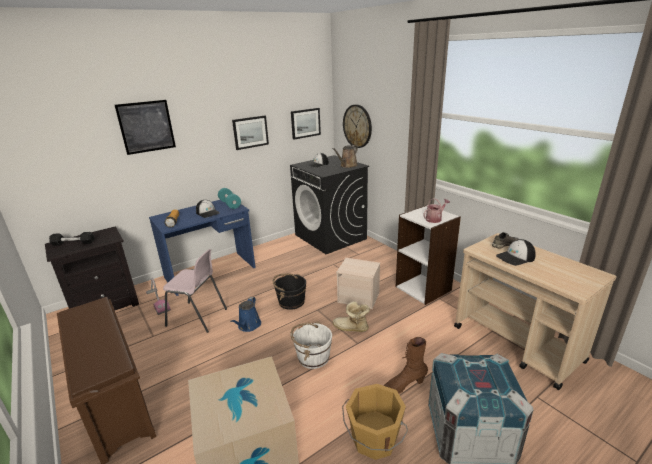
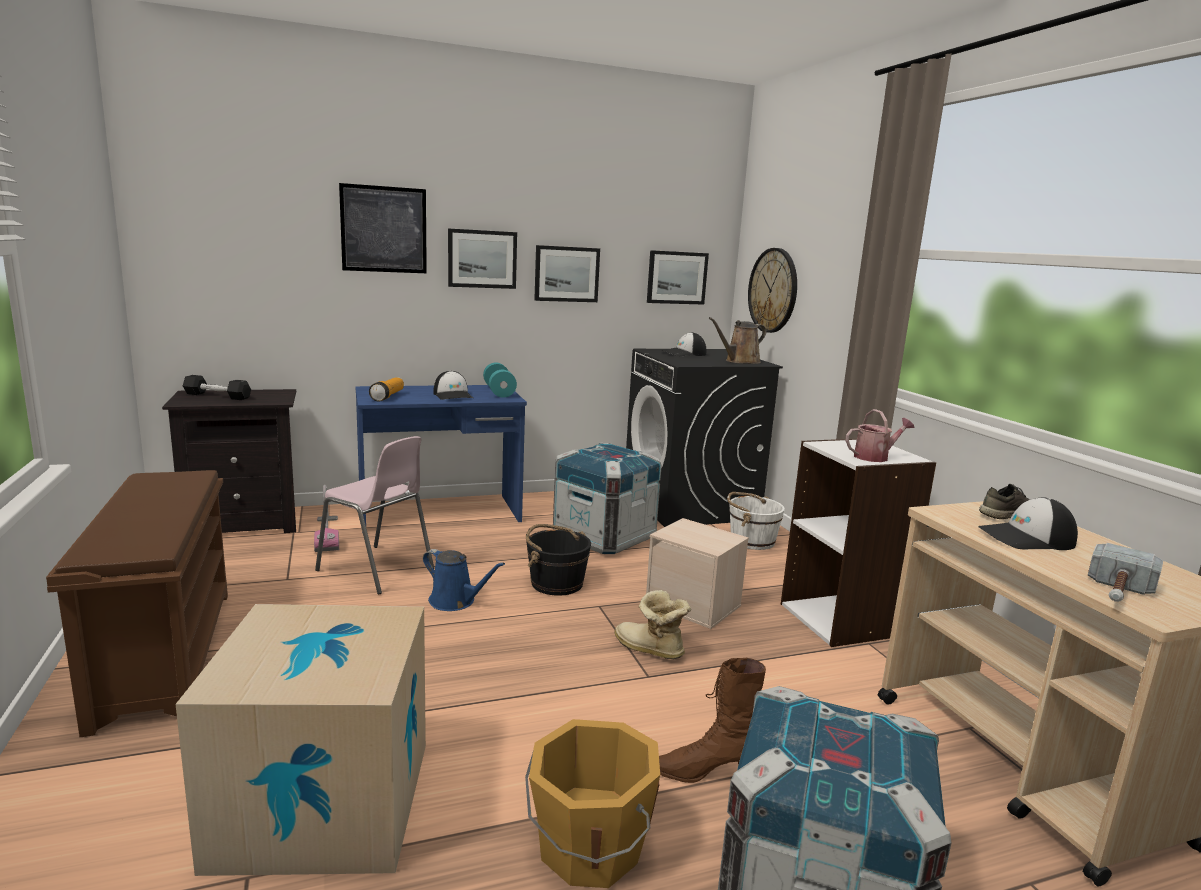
camera: 15 degrees right, 10 degrees down
(204, 133) = (482, 259): none -> picture
(248, 326) = (455, 601): blue watering can -> blue watering can turned 90 degrees counterclockwise
(300, 267) = (604, 537): none -> crate
(313, 357) = (545, 676): white bucket -> white bucket (751, 541)
(561, 283) = (1117, 594): none -> hammer

